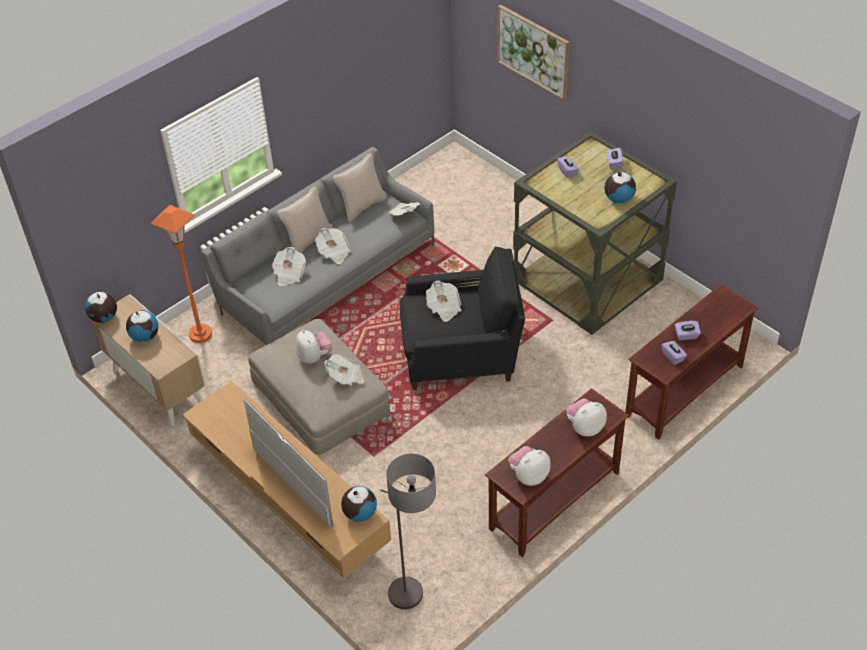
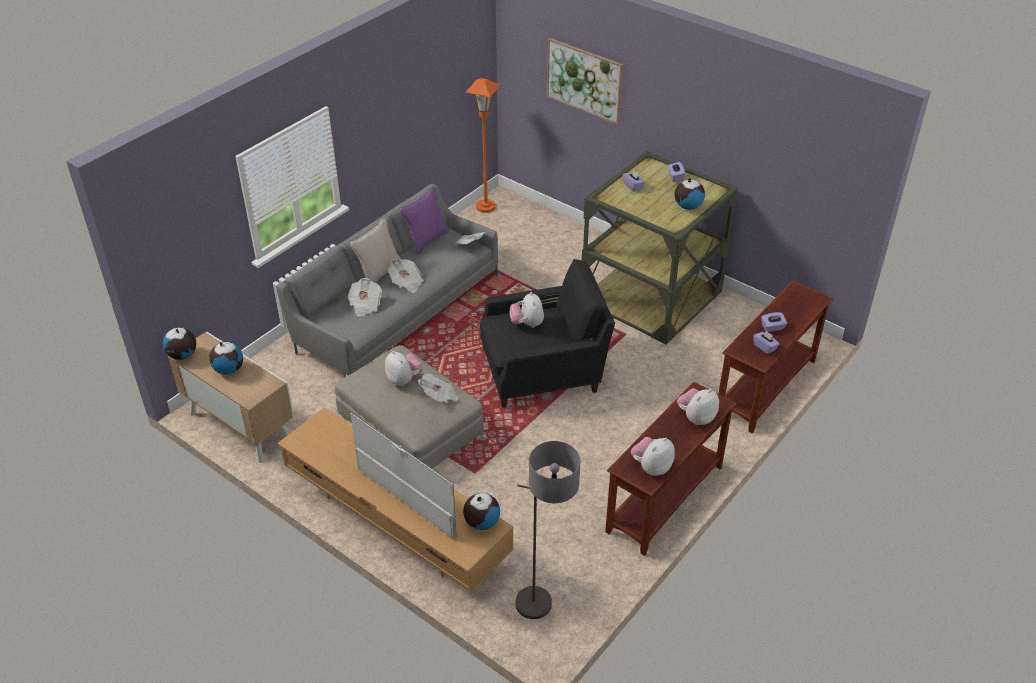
camera: 10 degrees left, 5 degrees down
(200, 334) = (277, 373): orange floor lamp -> orange floor lamp (485, 207)
(362, 206) = (426, 240): beige pillow -> purple pillow
(444, 308) = (527, 324): newspaper -> plush toy

